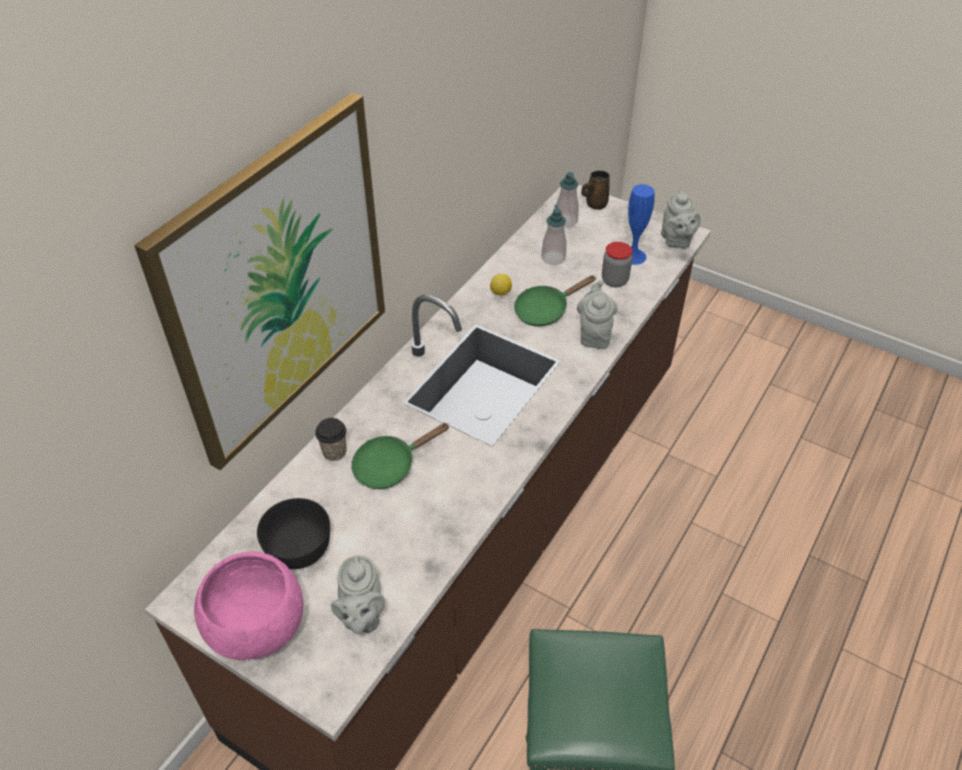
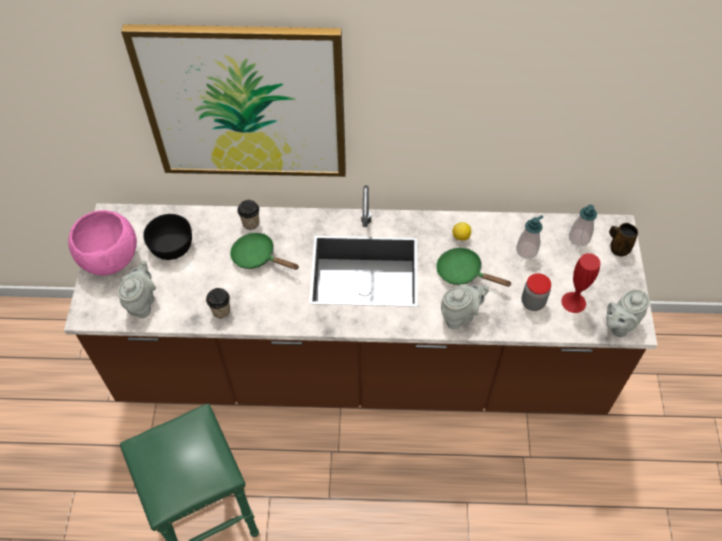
camera: 60 degrees right, 10 degrees up
(361, 616) = (142, 302): grey teapot -> grey teapot turned 135 degrees clockwise
(440, 534) = (221, 311): none -> cup
(633, 256) = (573, 302): blue vase -> red vase

